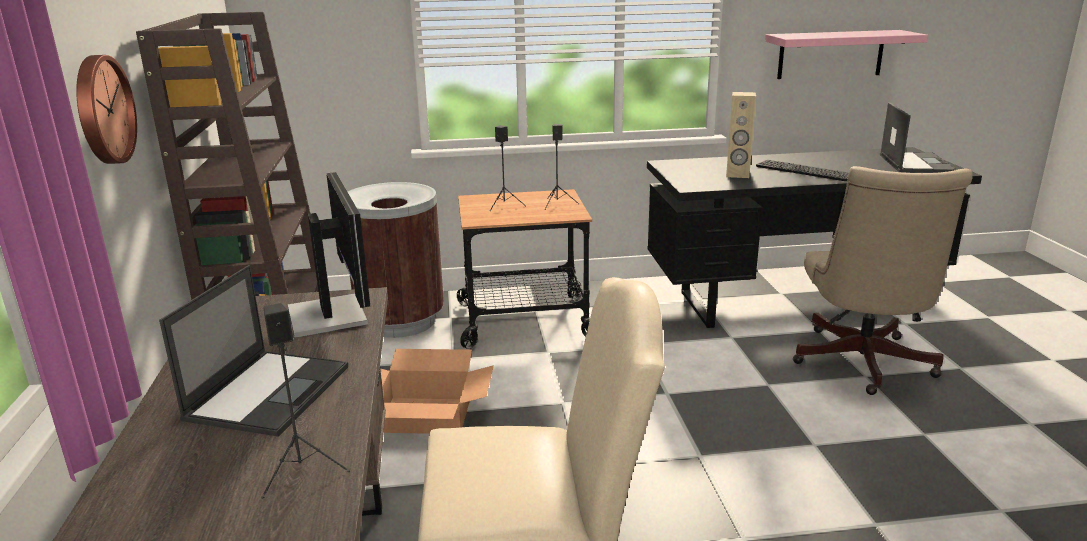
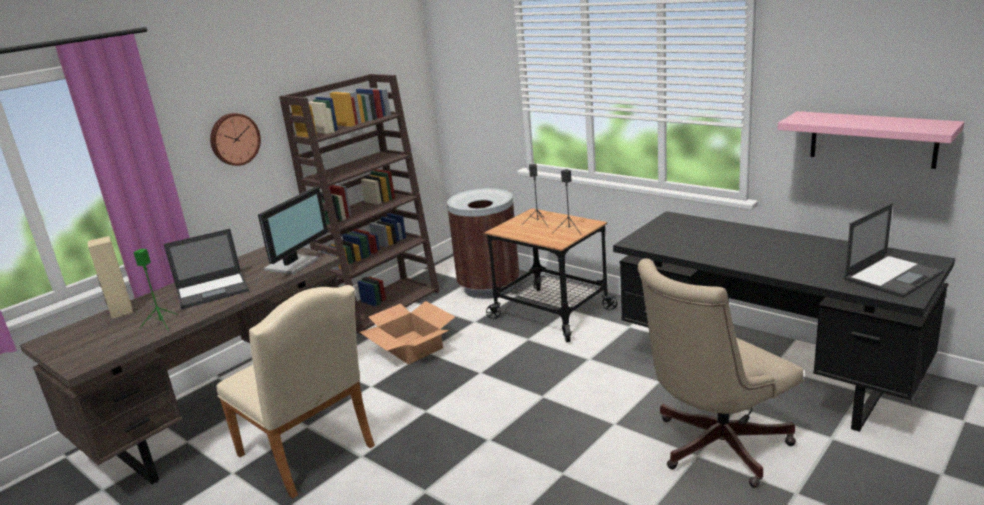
camera: 50 degrees right, 0 degrees up
(302, 470) = (162, 324): black speaker -> green speaker
(737, 175) = (694, 242): beige speaker -> beige speaker (121, 312)
(803, 171) = (758, 253): keyboard -> none

